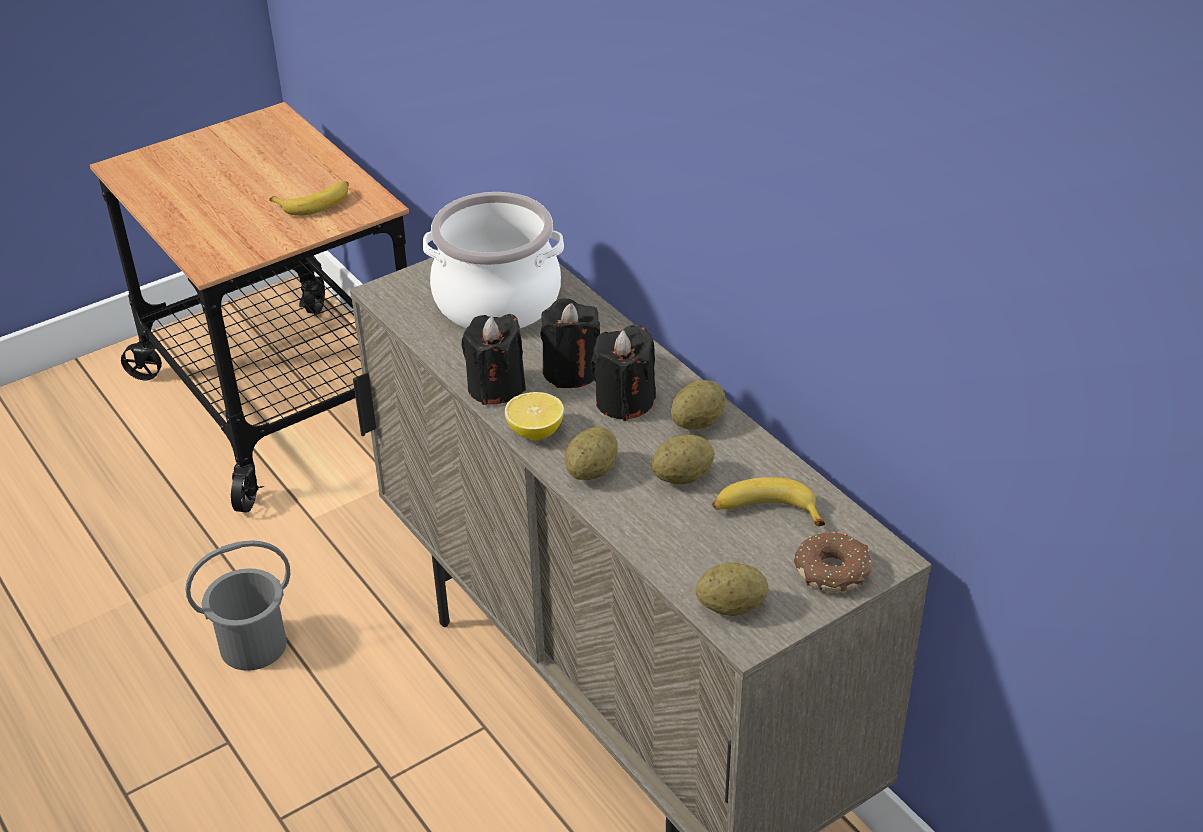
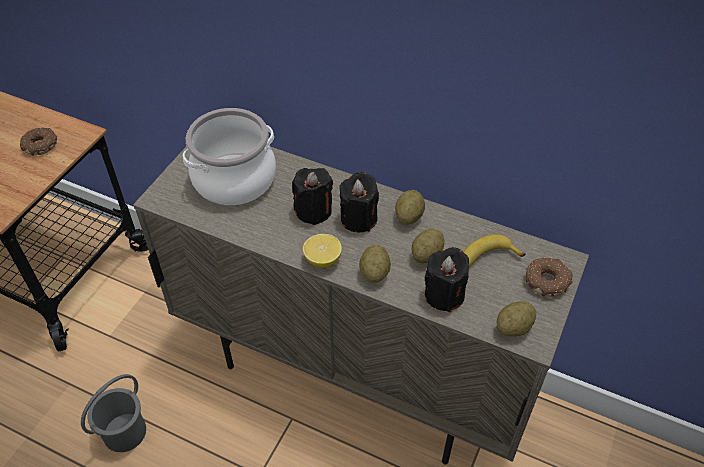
camera: 30 degrees left, 10 degrees up
(315, 203) = (41, 145): banana -> donut
(496, 387) = (277, 238): black candle -> black candle (444, 295)

